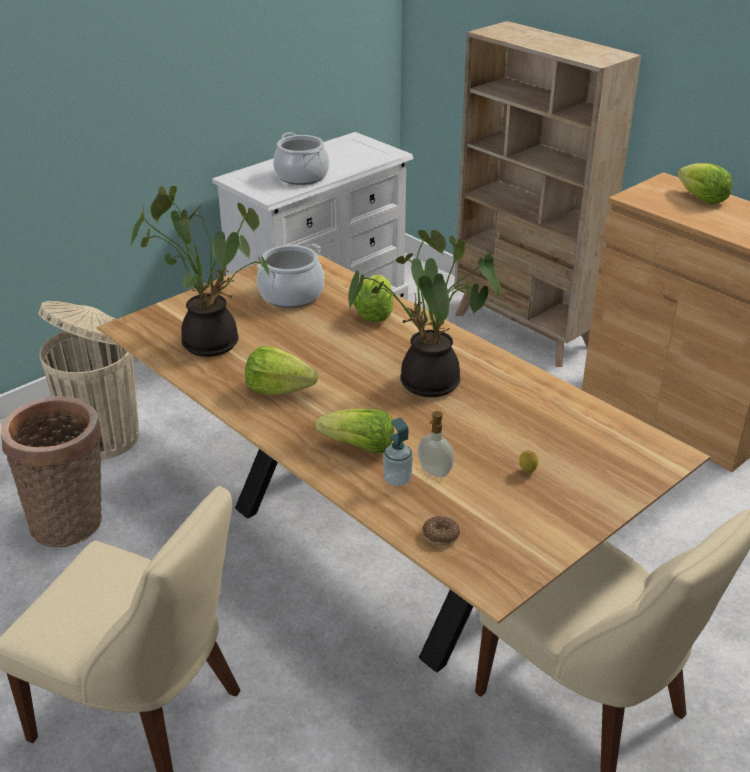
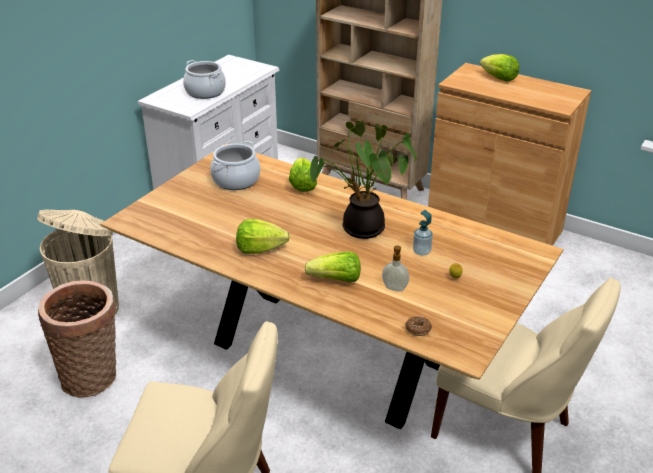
camera: 15 degrees left, 0 degrees up
(212, 341) = (194, 222): potted plant -> none
(397, 479) = (372, 297): soap dispenser -> soap dispenser (421, 251)

